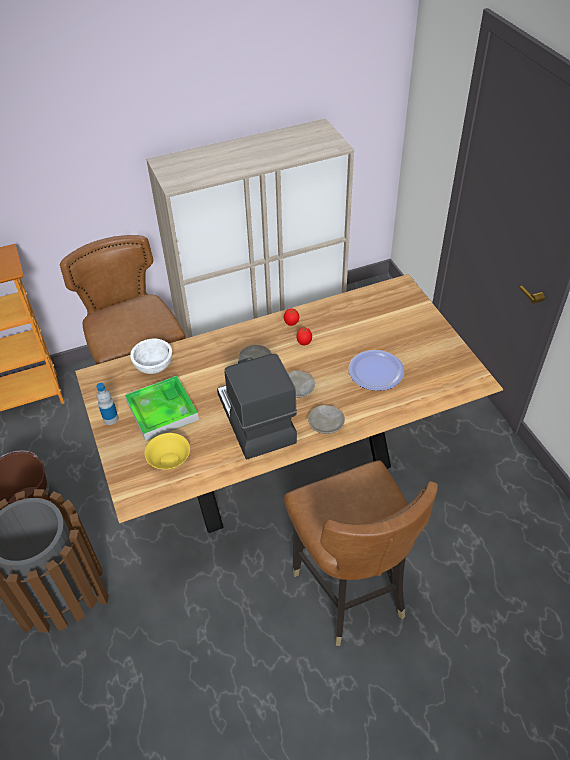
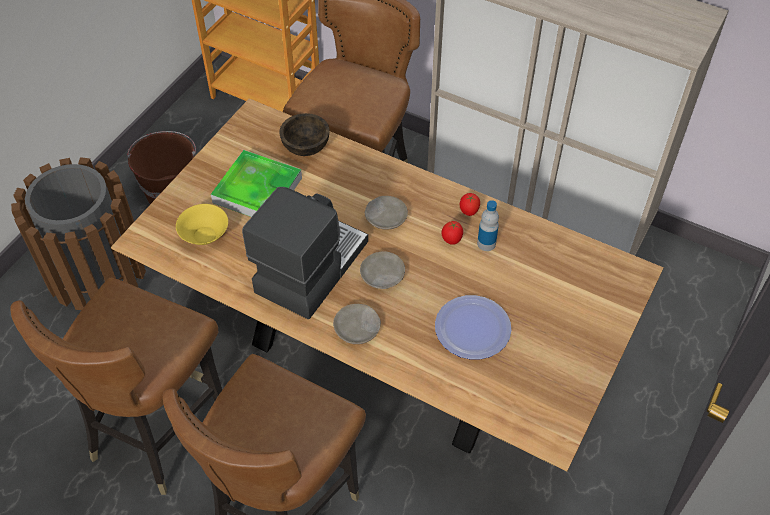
camera: 50 degrees right, 5 degrees up
(110, 419) = (216, 161): bottle -> bottle (486, 243)
(154, 366) = (305, 147): white bowl -> brown bowl
(223, 634) = (157, 431): none -> brown chair

